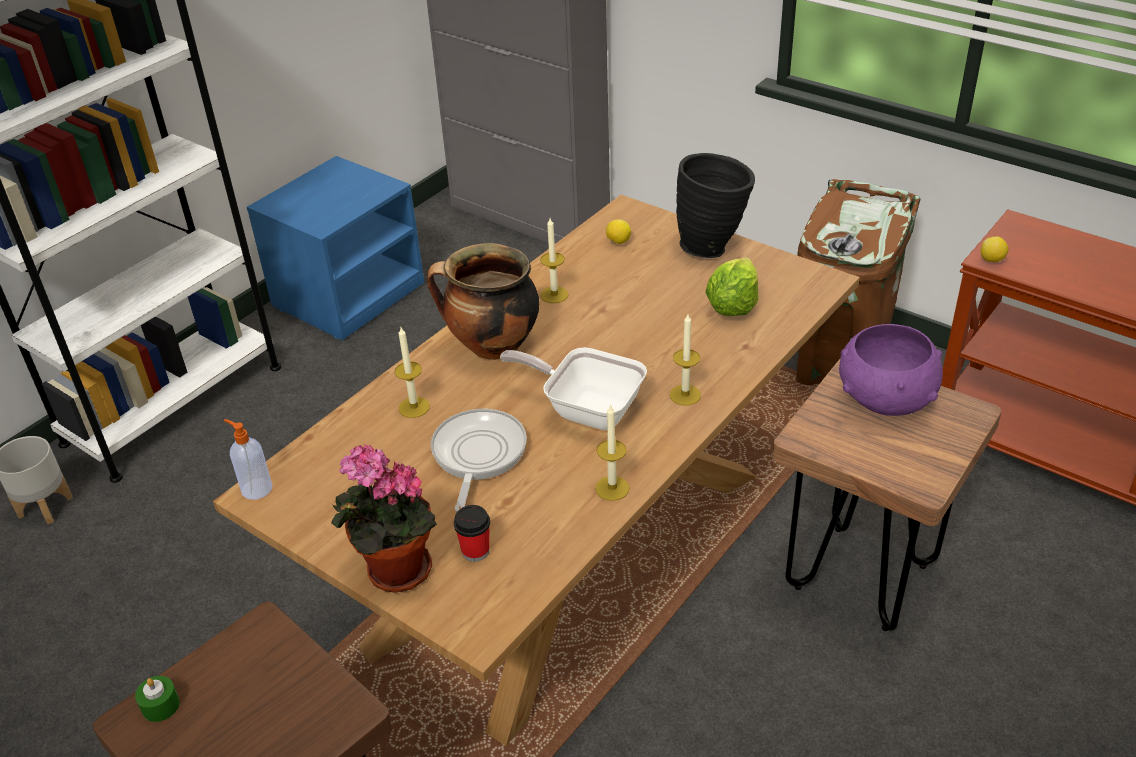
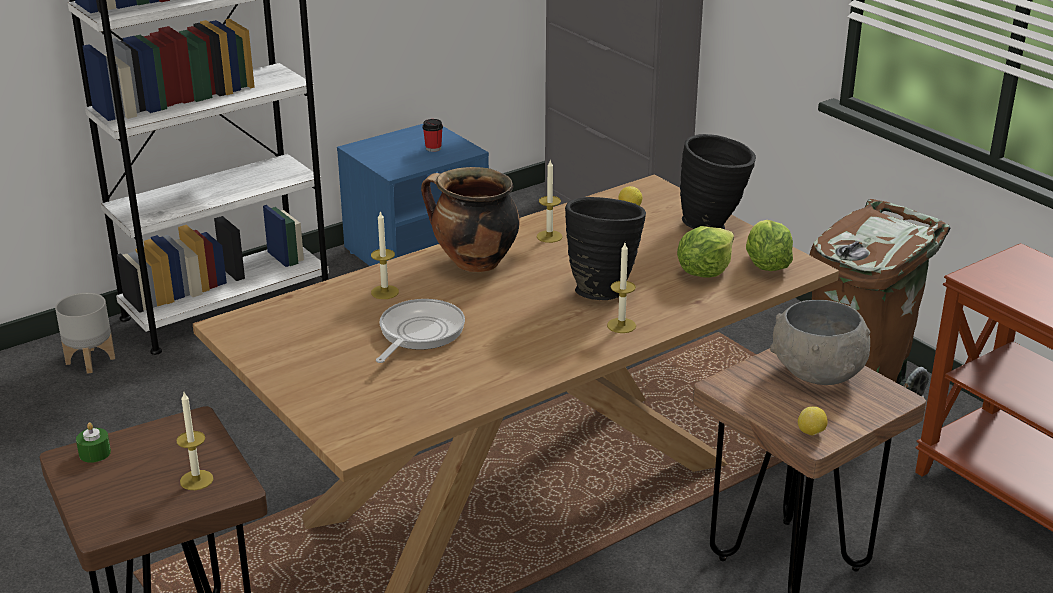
camera: 15 degrees right, 10 degrees down
(256, 488) = (229, 321): soap dispenser -> none
(393, 572) = (308, 395): potted plant -> none
(475, 551) = (380, 394): cup -> cup (433, 148)
(586, 409) = (529, 319): frying pan -> none
(612, 488) = (518, 376): candle -> candle (196, 480)
(642, 352) = (602, 289): none -> black vase
(788, 285) = (766, 265): none -> lettuce
(885, 400) = (817, 373): purple bowl -> grey bowl
(992, 260) = (975, 278): lemon -> lemon (811, 433)

